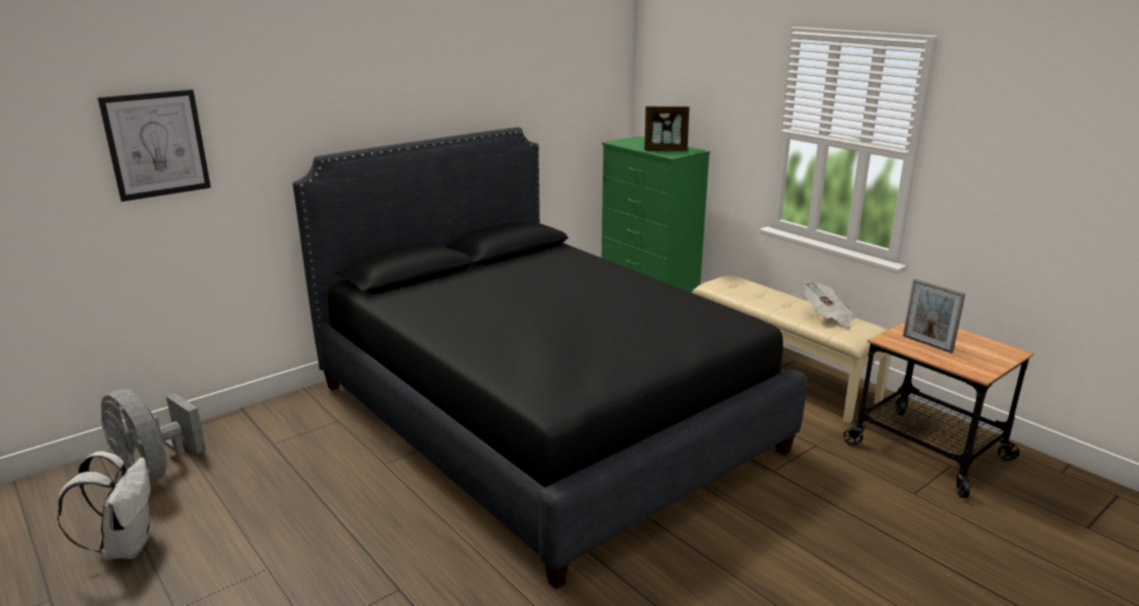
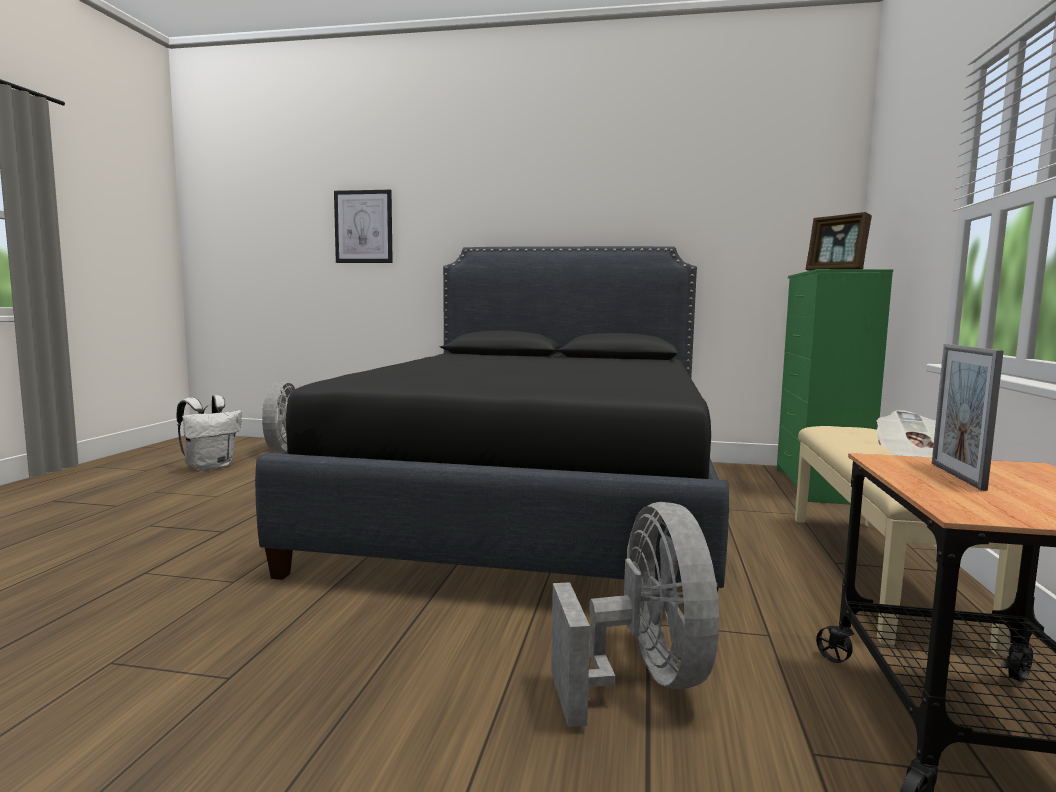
camera: 50 degrees right, 15 degrees down
(828, 503) = (643, 680): none -> grey fan

